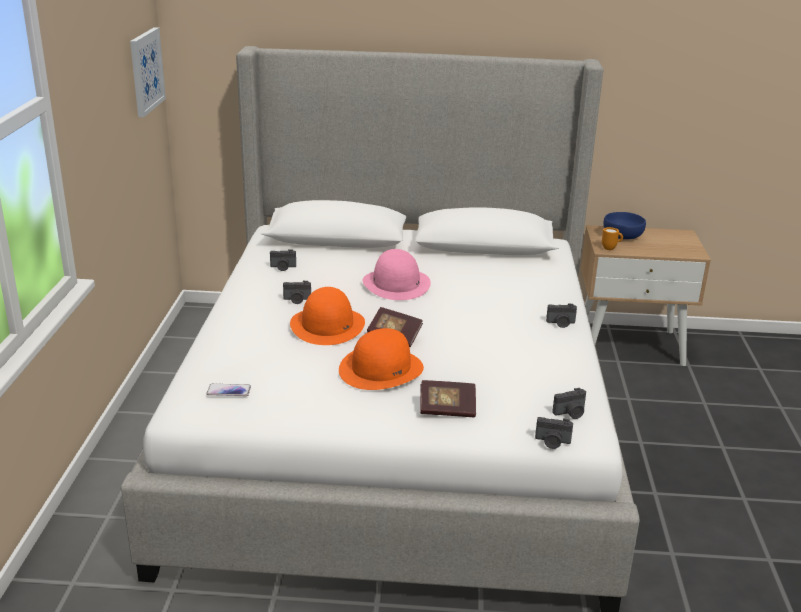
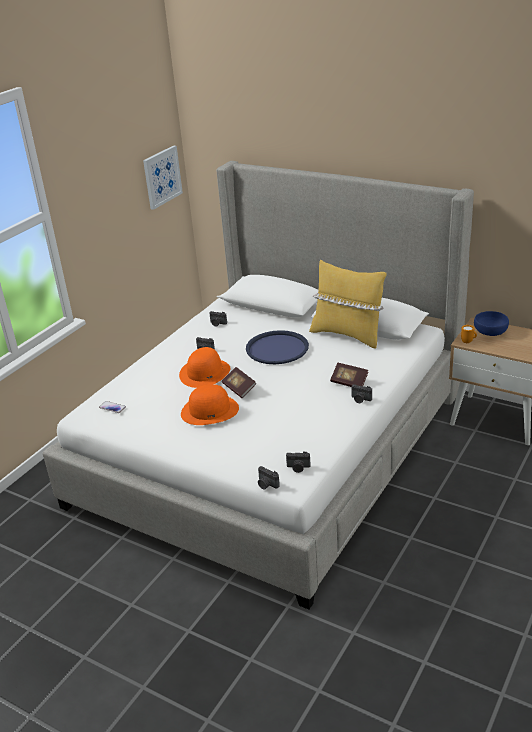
camera: 30 degrees right, 5 degrees up
(396, 284) = (277, 348): pink hat -> blue tray
(447, 409) = (223, 447): book -> book (349, 382)
(468, 258) = (347, 335): none -> yellow pillow

